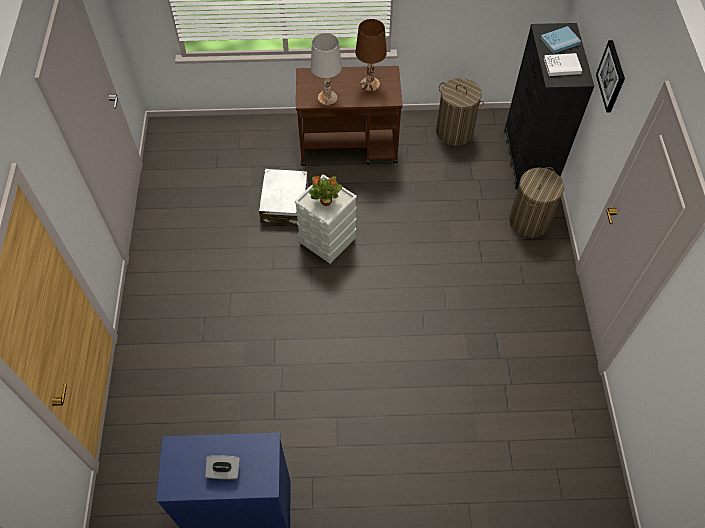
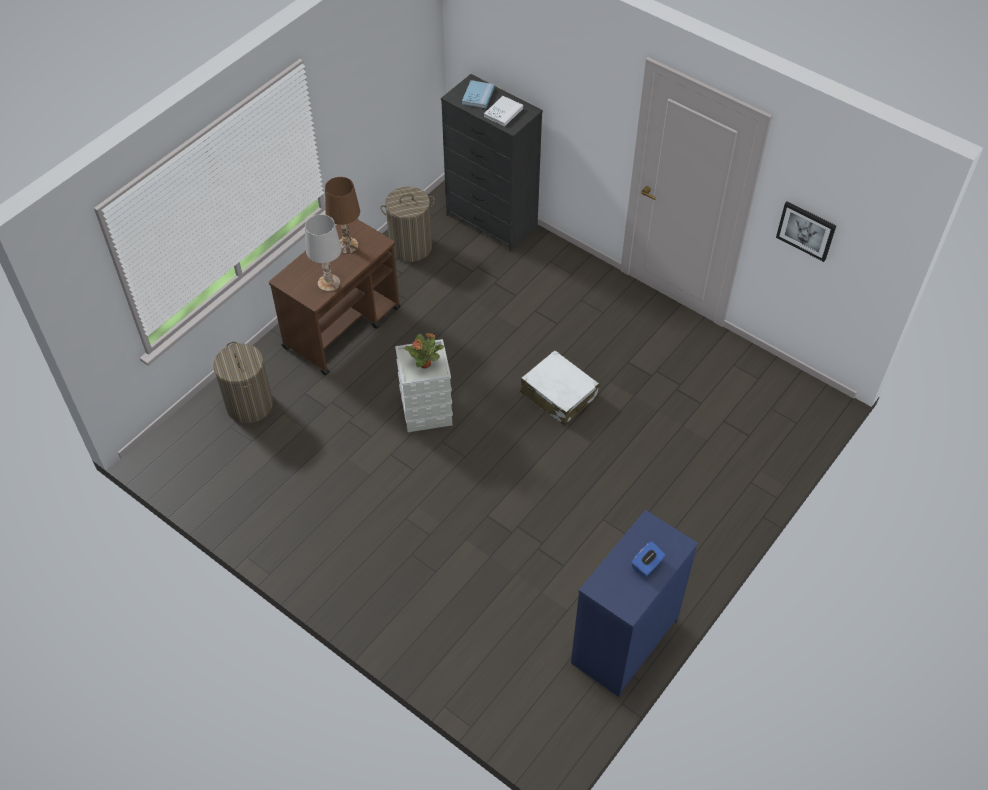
camera: 50 degrees left, 5 degrees down
(224, 471) = (647, 565): grey tissue box -> blue tissue box
(285, 203) = (352, 414): white suitcase -> white suitcase (558, 395)
(529, 221) = (550, 266): laundry basket -> laundry basket (249, 404)
(611, 76) = (563, 90): picture -> picture (806, 230)

